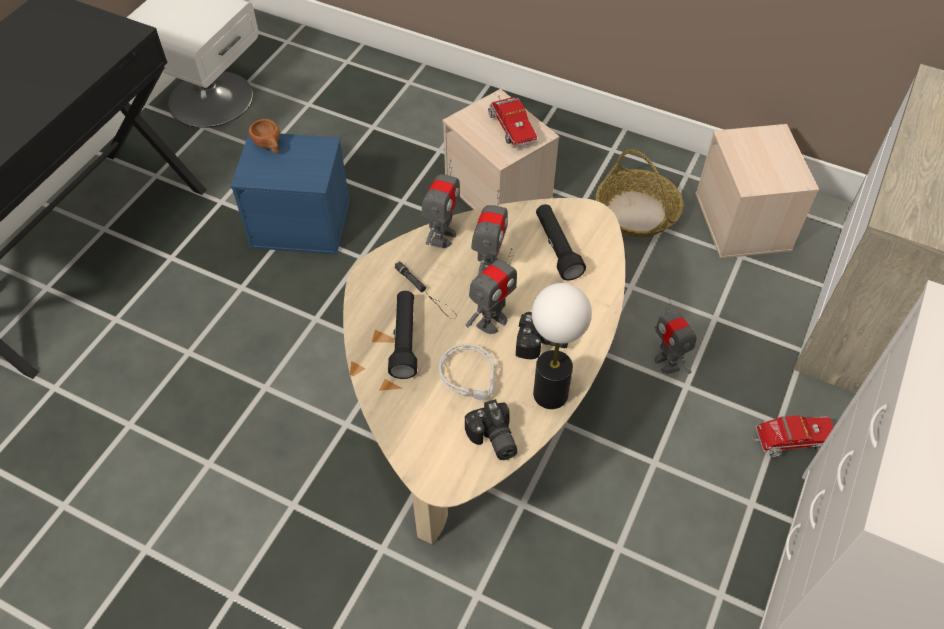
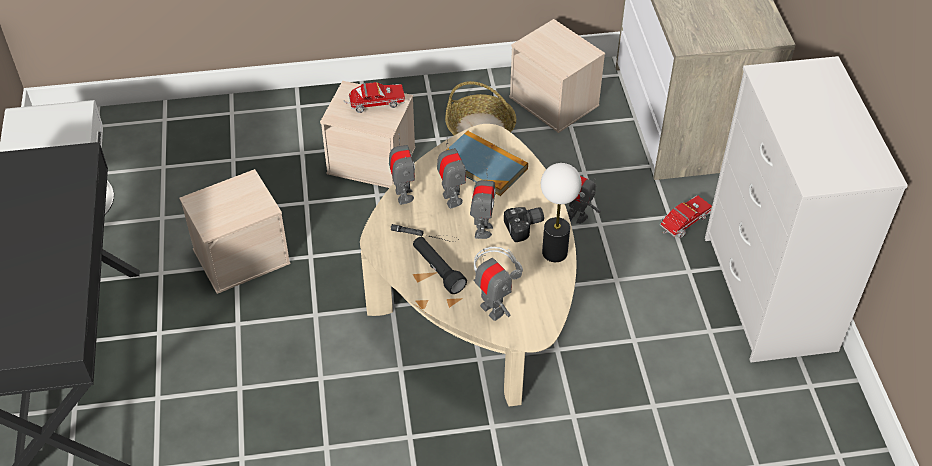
camera: 35 degrees left, 5 degrees down
(269, 146) = (206, 200): brown cup -> none
(302, 222) = (242, 255): blue storage box -> beige storage box
(421, 421) = (492, 310): none -> toy robot
(492, 440) = (543, 296): camera -> none
(511, 127) = (374, 104): toy truck -> toy truck turned 45 degrees counterclockwise
(557, 248) = (484, 165): black flashlight -> book

